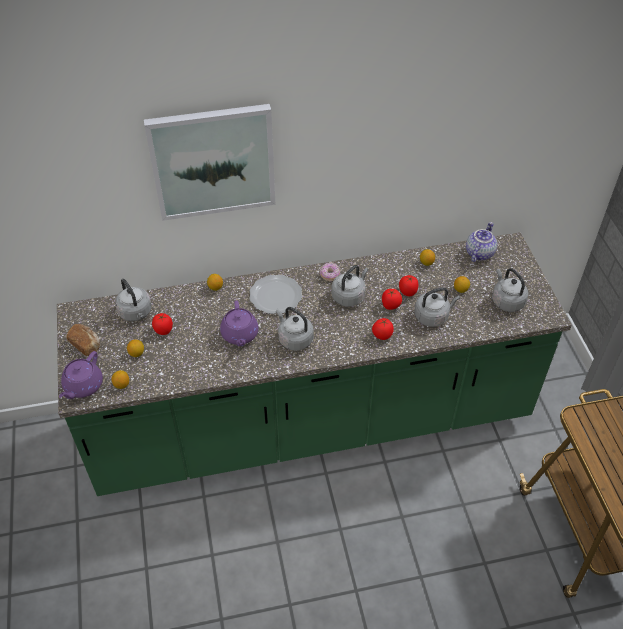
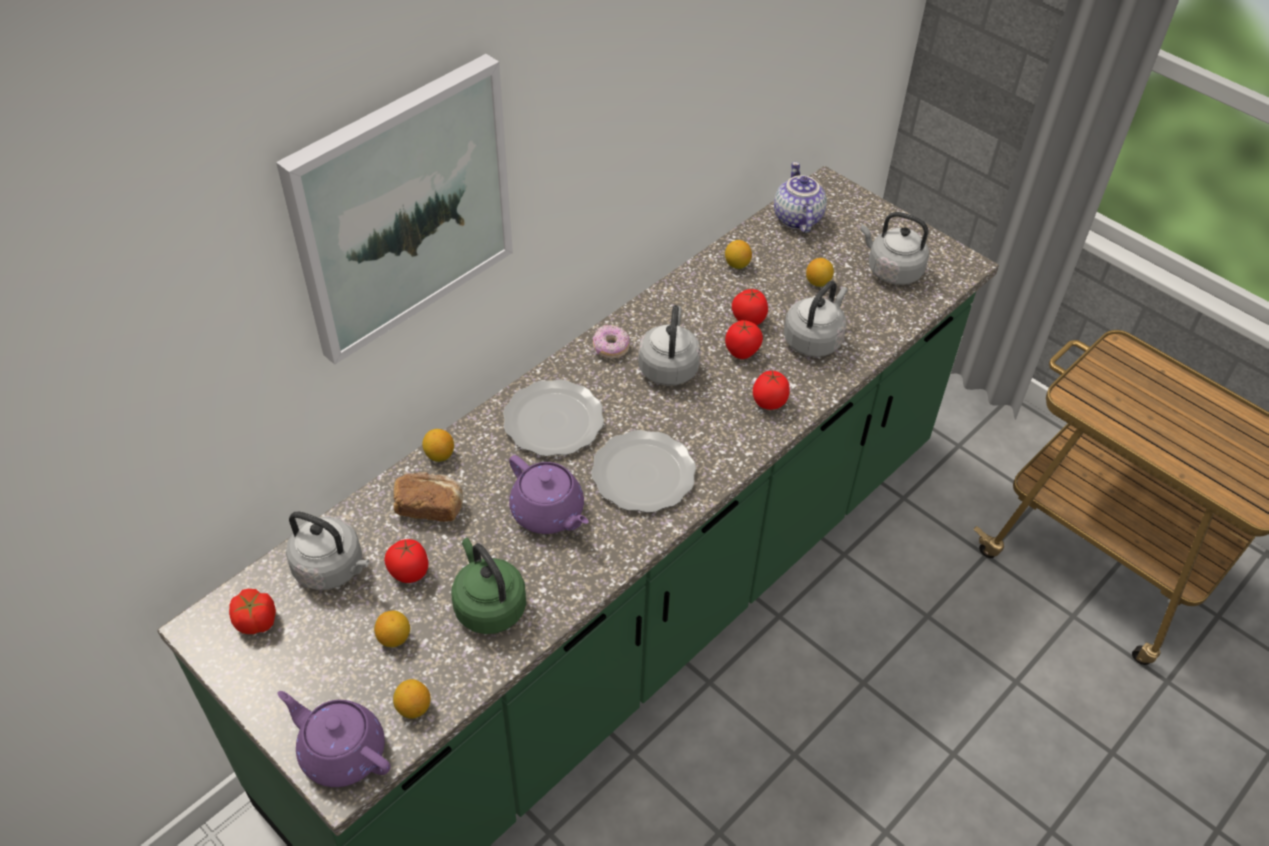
camera: 35 degrees left, 0 degrees up
(83, 386) = (341, 751): purple teapot -> purple teapot turned 135 degrees clockwise
(86, 344) = (282, 673): bread -> bread (429, 506)
(92, 319) = (256, 621): none -> tomato
(183, 360) = (488, 605): none -> green kettle
(294, 339) = (642, 475): grey kettle -> plate

